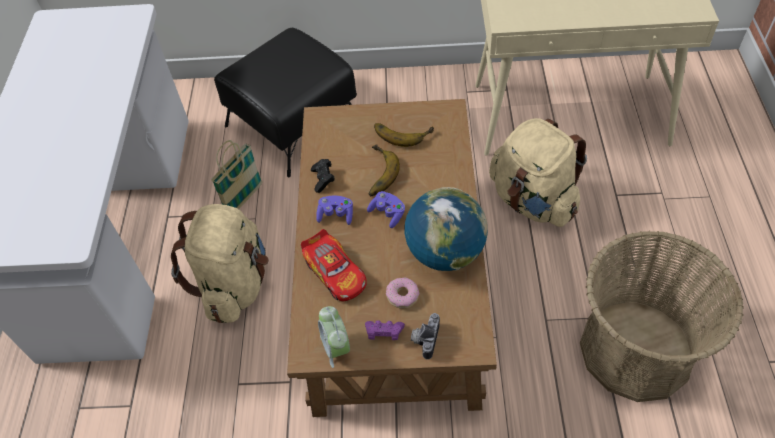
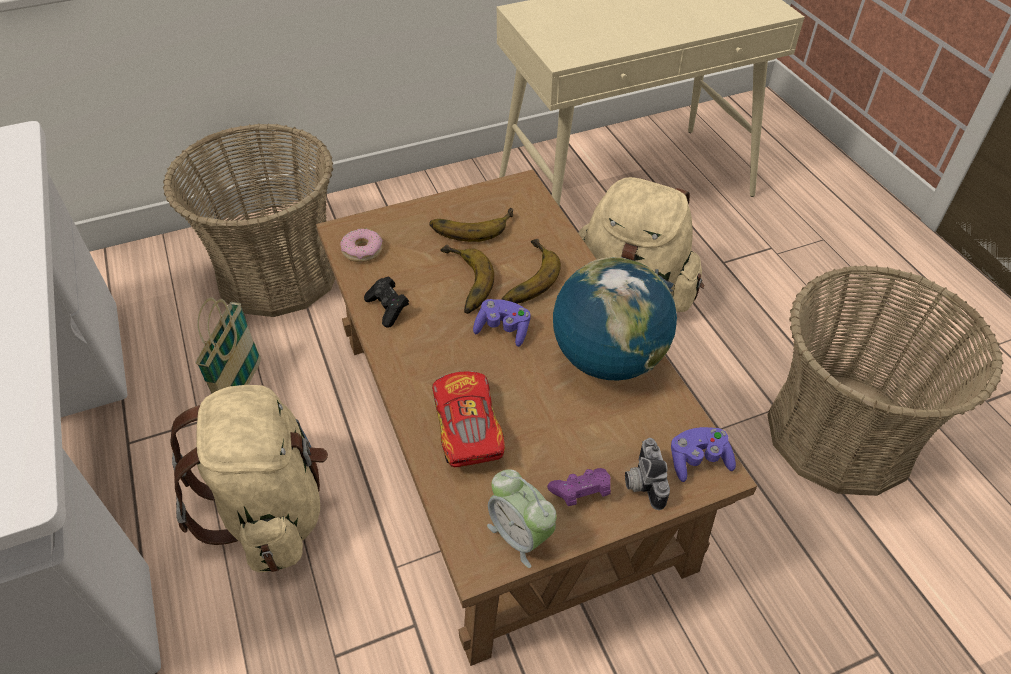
camera: 25 degrees left, 5 degrees down
(295, 123) = (278, 272): black ottoman -> basket
(335, 272) = (467, 428): toy car -> toy car turned 135 degrees counterclockwise
(336, 215) = (429, 350): purple game controller -> purple game controller (698, 461)
(402, 296) = (580, 432): donut -> donut (362, 250)
(418, 180) = (523, 277): none -> banana

